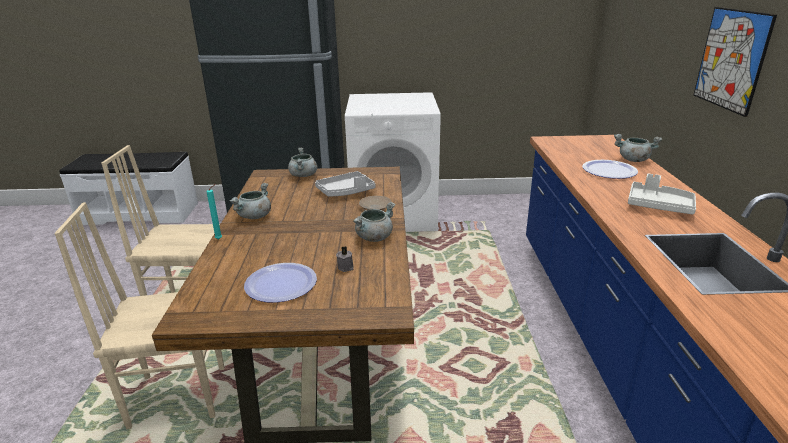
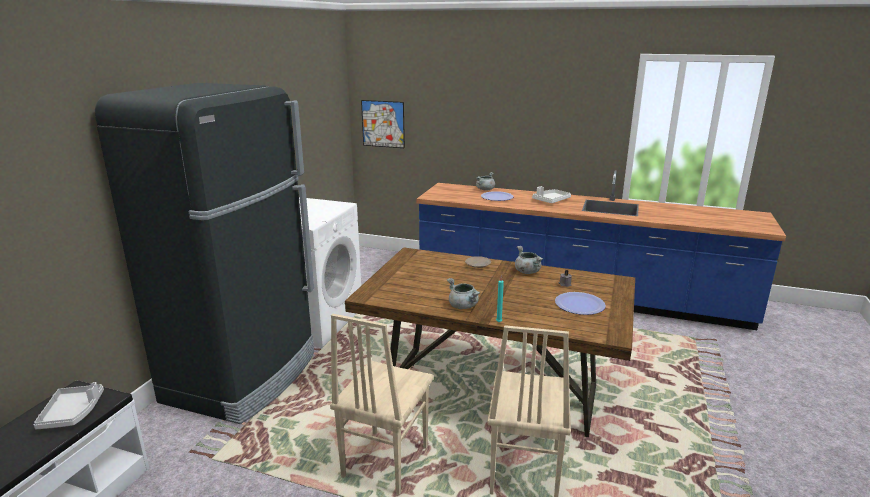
camera: 70 degrees left, 5 degrees down
(303, 175) = (387, 281): grey cooking pot -> none
(346, 191) = (440, 270): grey tray -> grey tray (73, 413)
(731, 59) = (517, 121): picture -> picture (383, 124)

